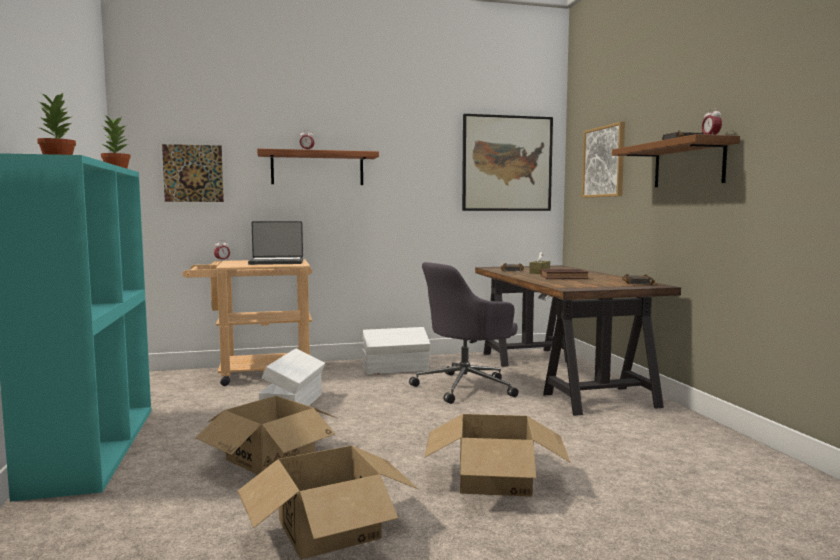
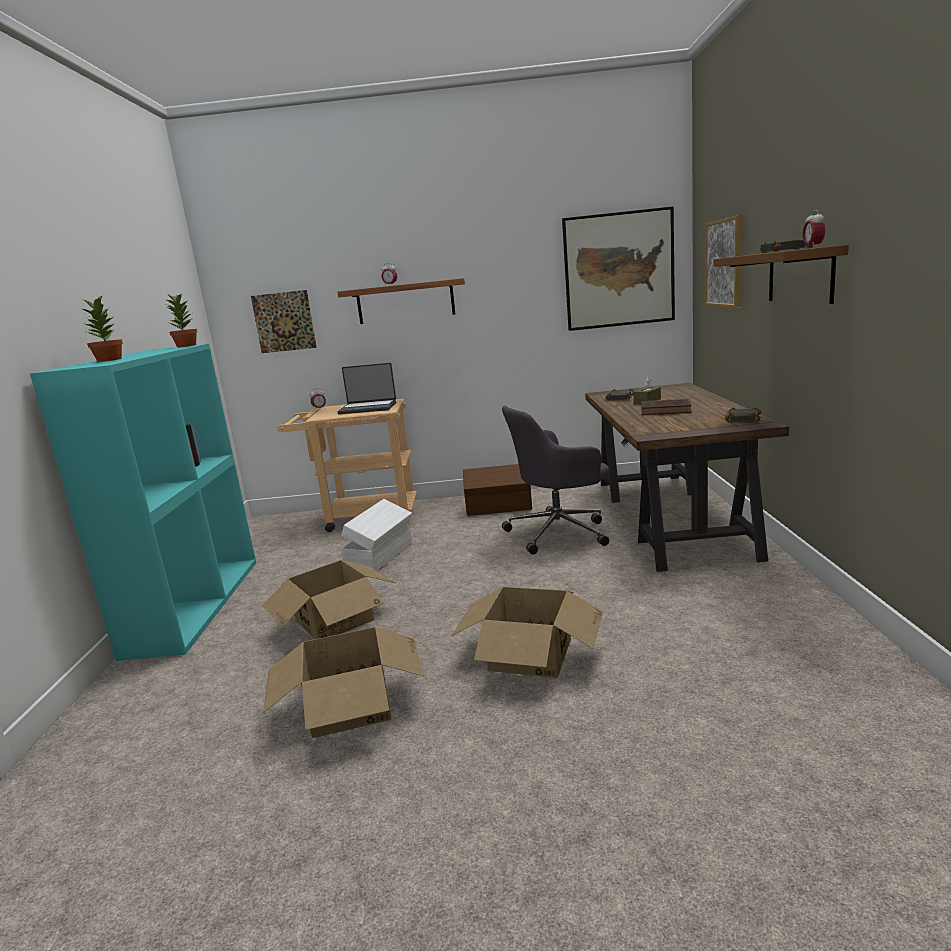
camera: 15 degrees right, 10 degrees up
(396, 369) = (499, 508): white storage box -> brown storage box

